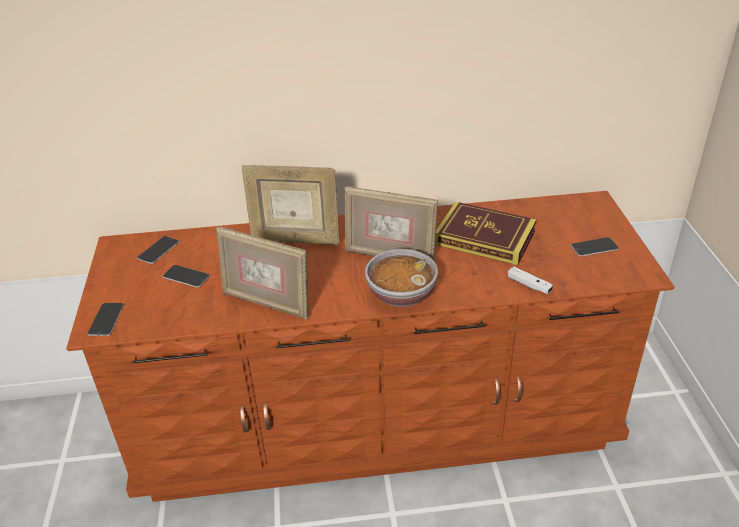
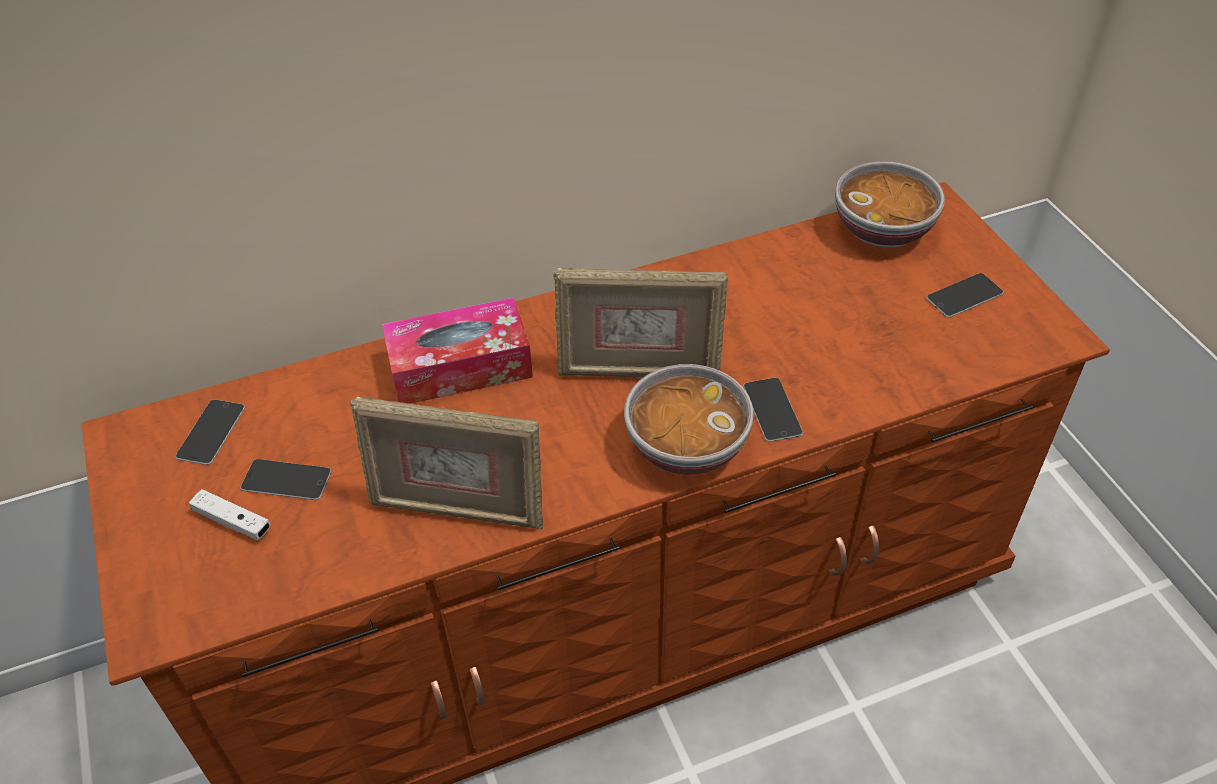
camera: 15 degrees left, 10 degrees up
(106, 319) = (166, 603): phone -> phone (772, 409)
(295, 240) = (460, 366): picture frame -> tissue box
(484, 238) = (784, 307): book -> none
(529, 285) = (889, 388): white game controller -> white game controller (232, 521)
(559, 208) = (883, 229): none -> bowl

